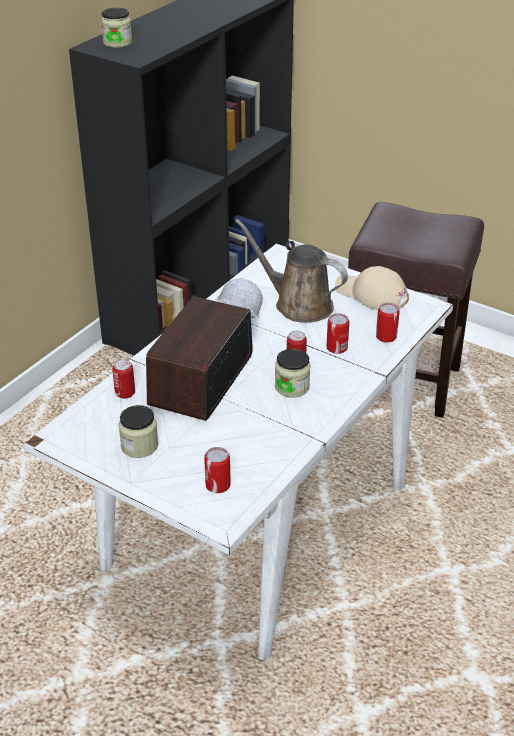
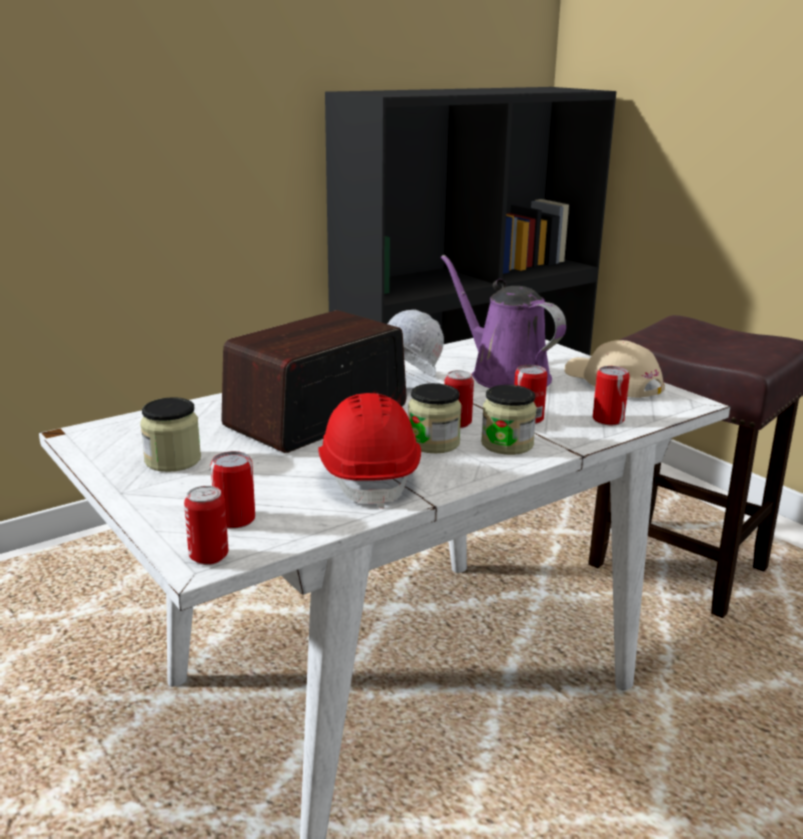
camera: 20 degrees right, 15 degrees down
(117, 42) = (380, 91): jar -> jar (507, 444)
(125, 393) = (209, 412): can -> can (209, 556)
(272, 428) = (369, 476): none -> red hard hat
(298, 304) = (504, 375): brown watering can -> purple watering can

